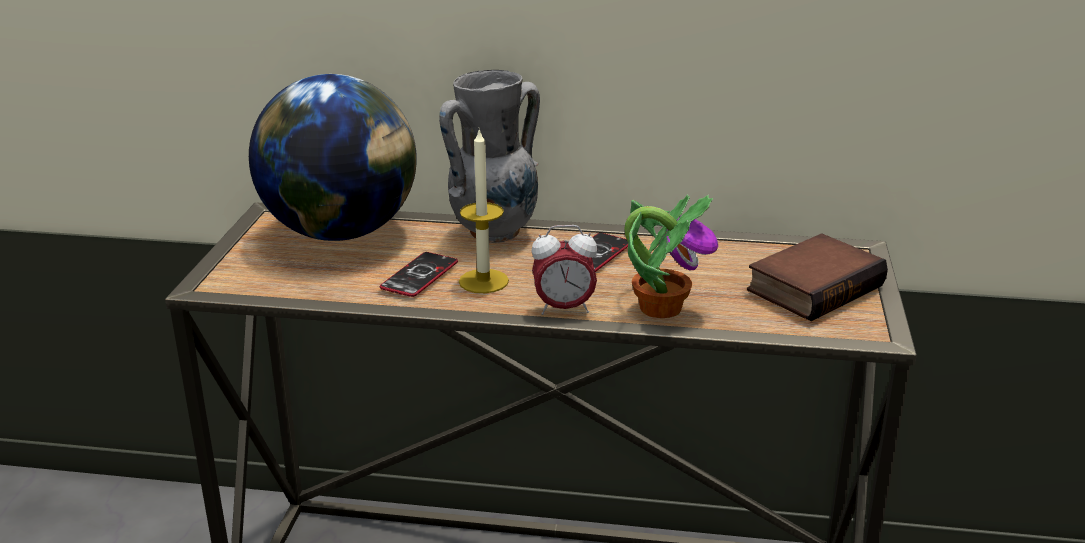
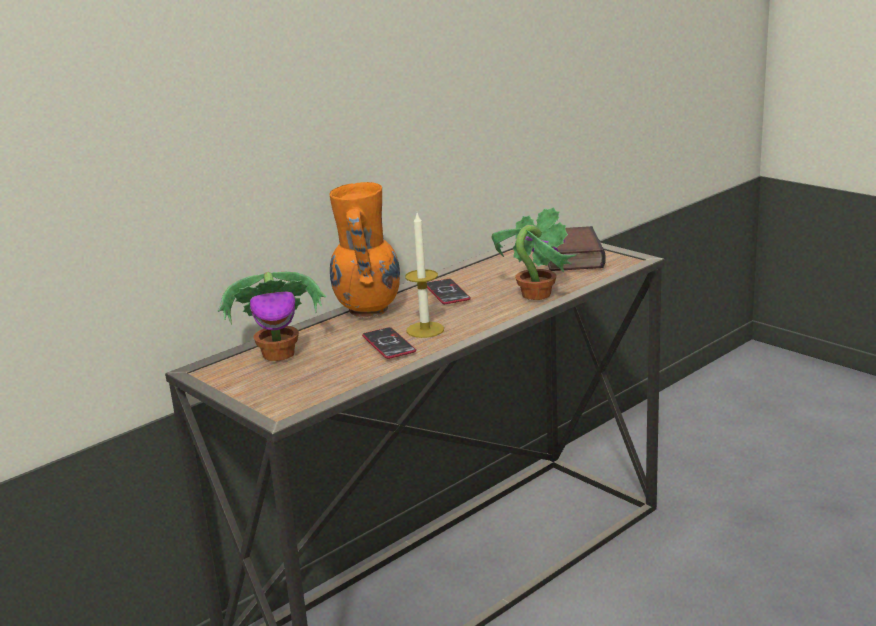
camera: 50 degrees left, 5 degrees down
(341, 233) = (280, 354): globe -> potted plant
(492, 233) = (367, 311): grey vase -> orange vase
(564, 309) = (498, 317): alarm clock -> none

